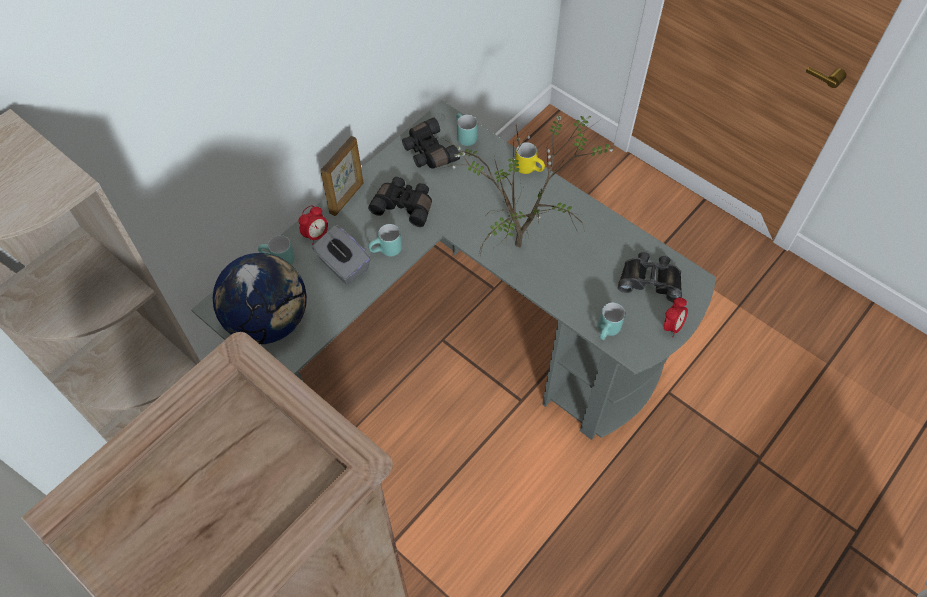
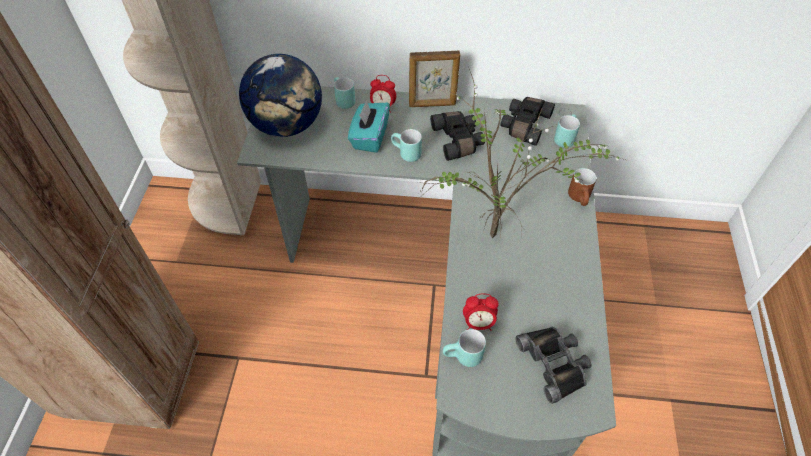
camera: 55 degrees right, 5 degrees down
(343, 266) = (369, 137): grey tissue box -> turquoise tissue box
(530, 168) = (581, 199): yellow mug -> brown mug
(671, 326) = (517, 413): alarm clock -> alarm clock (478, 323)

